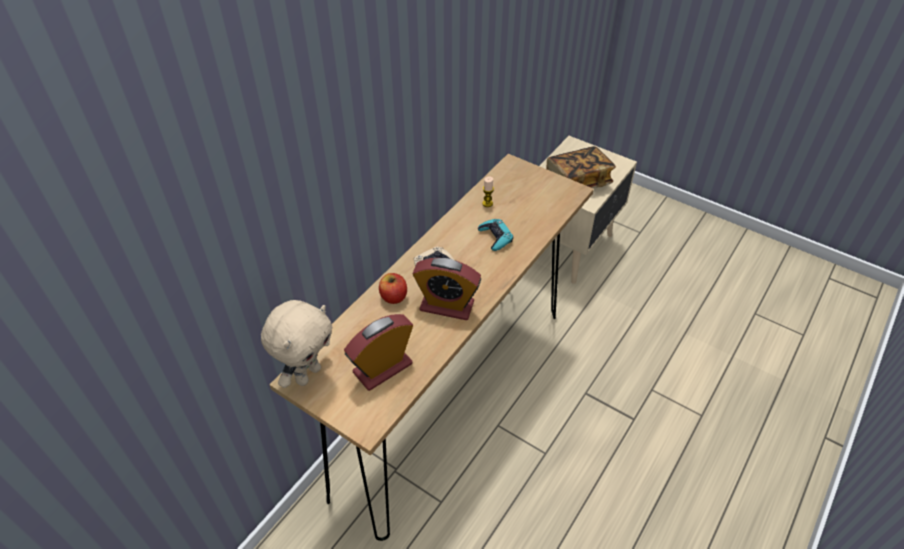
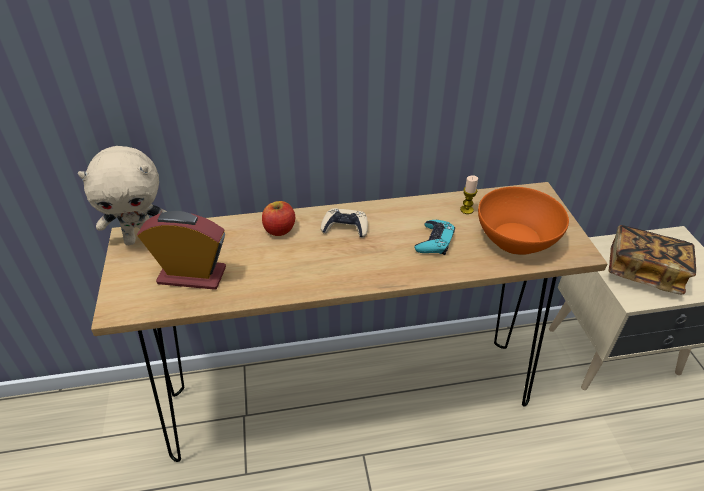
camera: 45 degrees right, 5 degrees down
(447, 306) = (309, 266): alarm clock -> none
(535, 205) = (516, 239): none -> orange bowl

